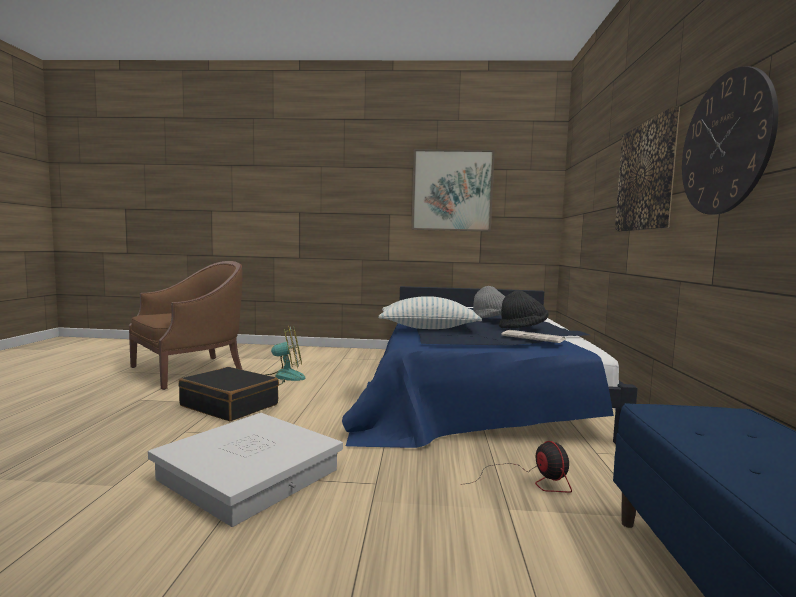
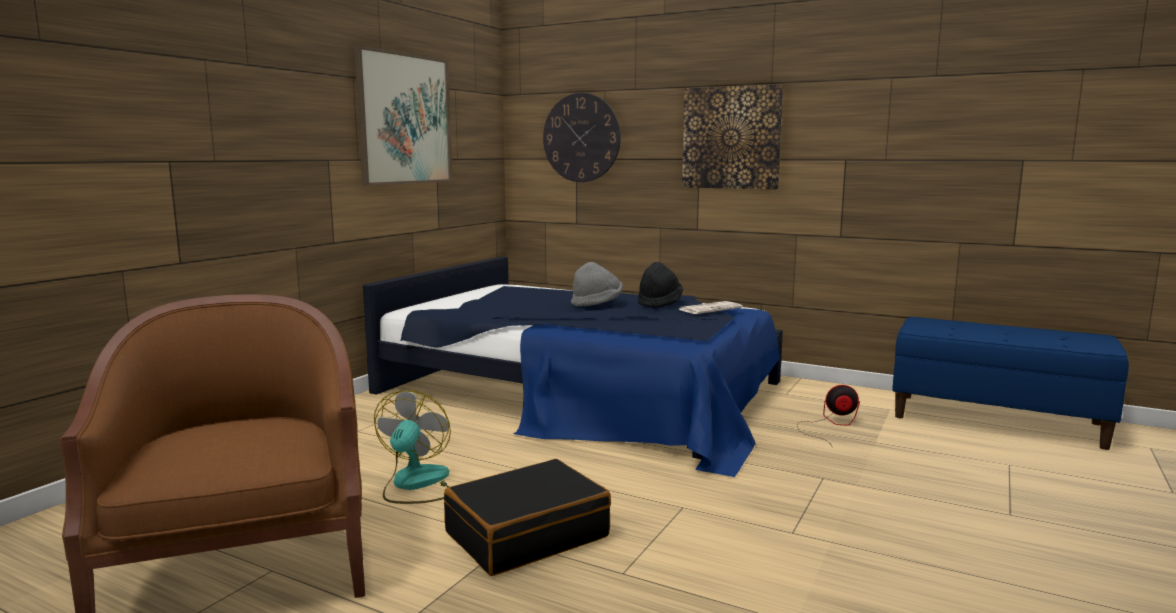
camera: 65 degrees left, 5 degrees up
(248, 475) = (787, 535): white storage box -> none
(428, 328) = (620, 328): pillow -> none
(725, 144) = (850, 131): wall clock -> wall clock (581, 138)

